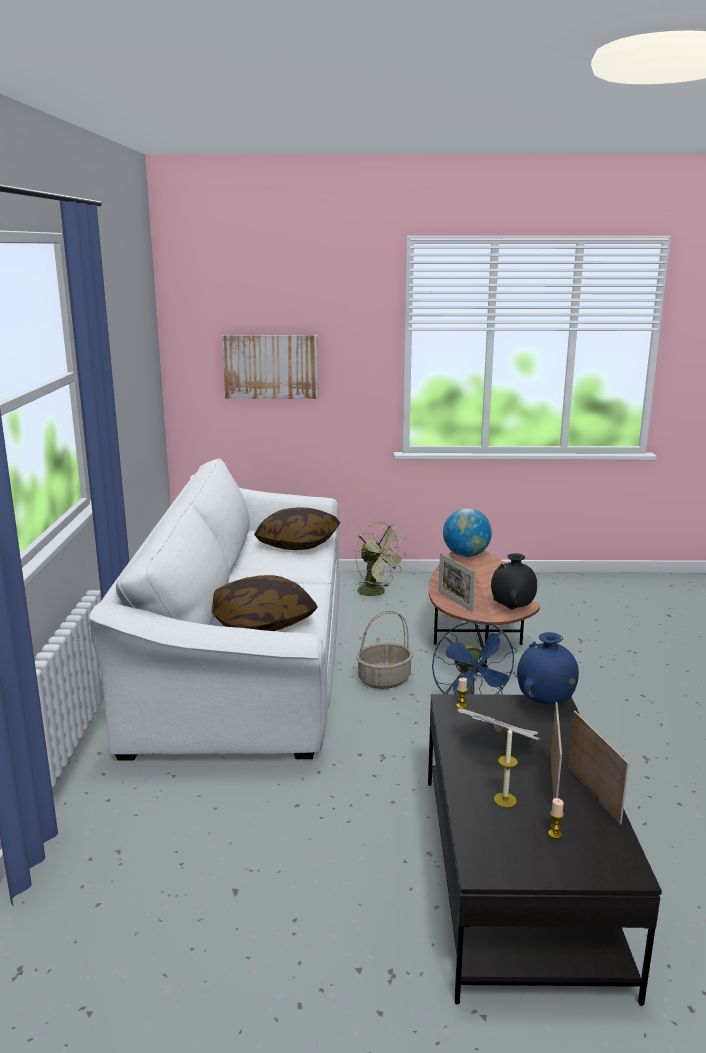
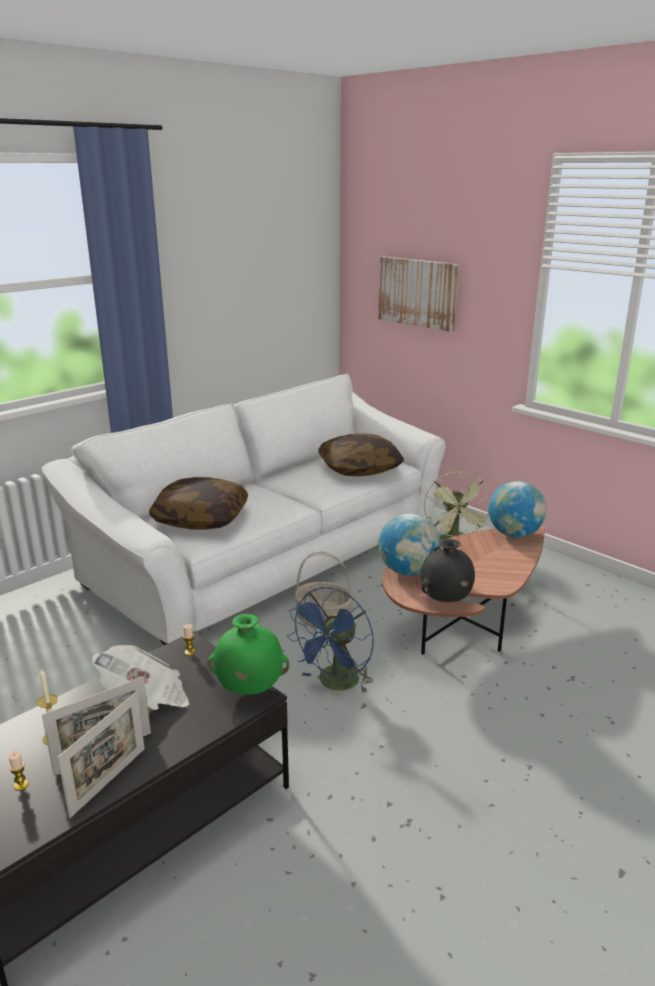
camera: 45 degrees right, 5 degrees up
(455, 602) = (408, 571): picture frame -> globe
(545, 703) = (249, 689): blue vase -> green vase

